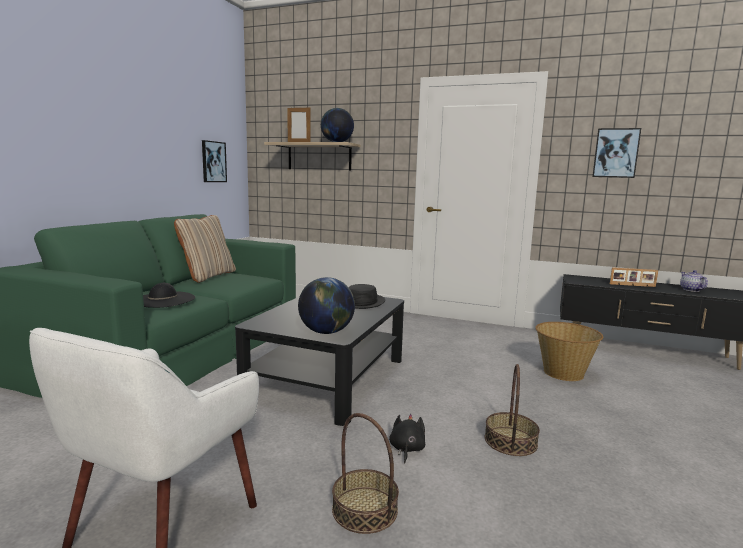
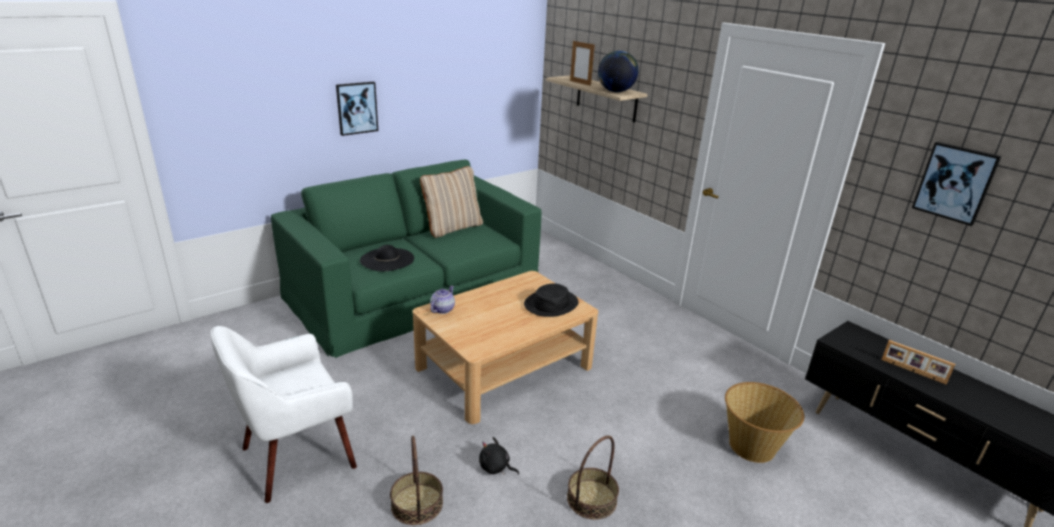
camera: 30 degrees right, 15 degrees up
(213, 162) = (494, 95): picture -> picture (357, 108)
(326, 332) = (473, 340): globe -> none
(328, 378) = (504, 367): black coffee table -> beige coffee table
(406, 449) = (496, 467): black plush toy -> black plush toy turned 105 degrees counterclockwise
(691, 290) = (996, 407): teapot -> teapot (442, 309)

